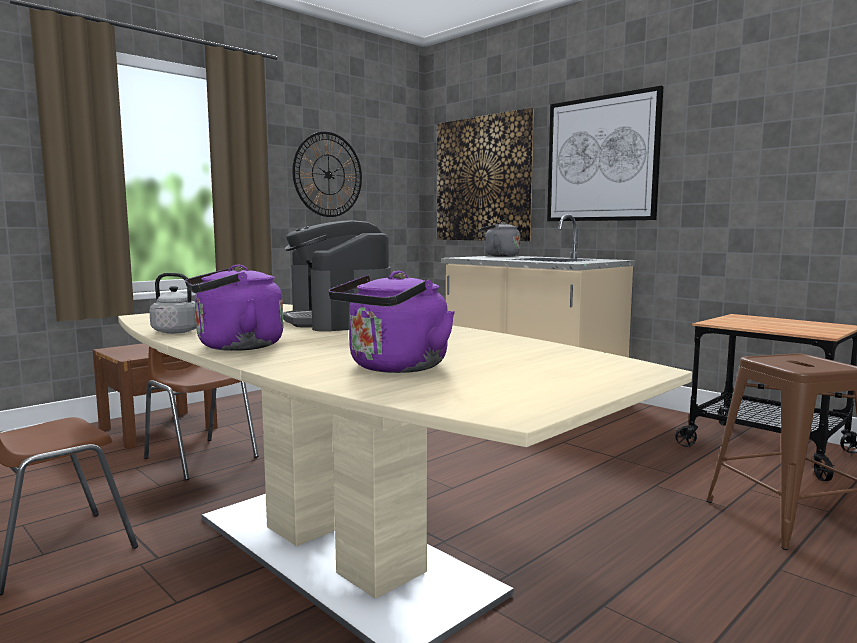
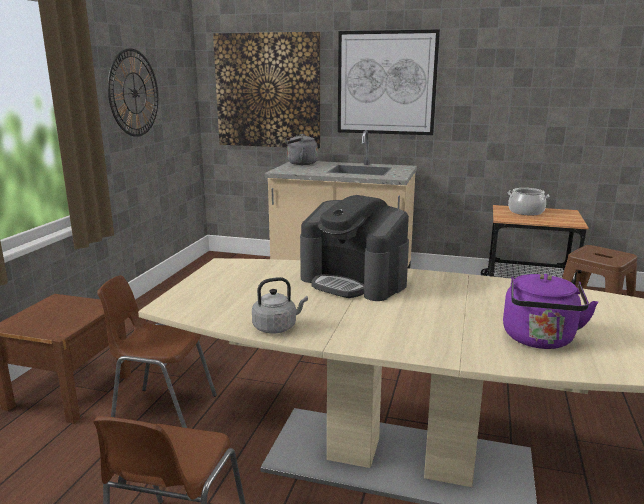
camera: 30 degrees left, 10 degrees up
(235, 347) = (380, 340): purple kettle -> none
(766, 321) = (526, 212): none -> cooking pot

